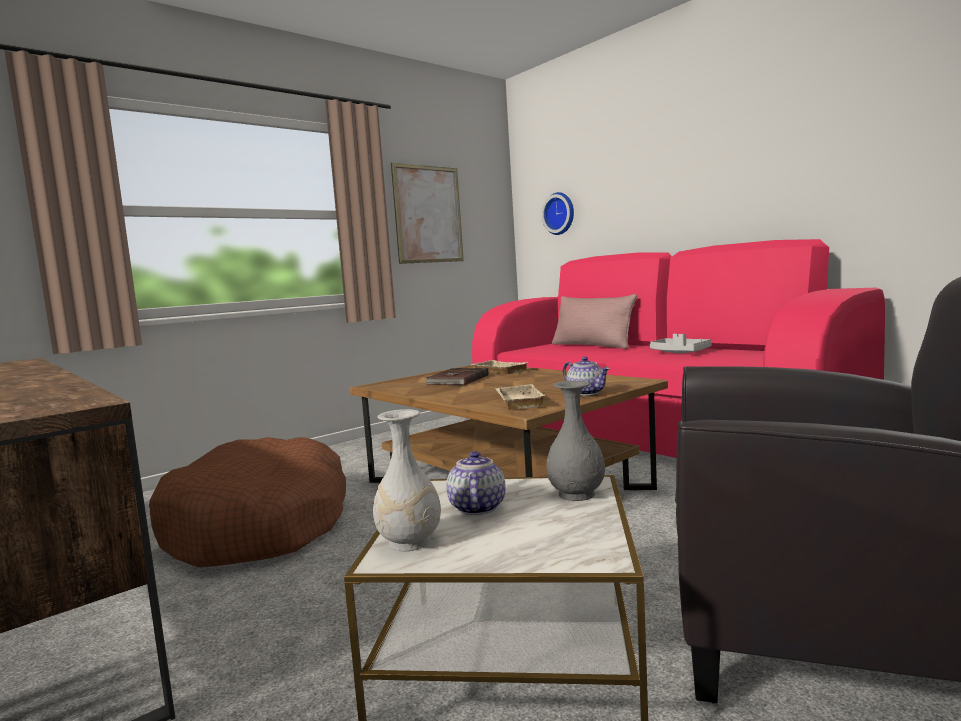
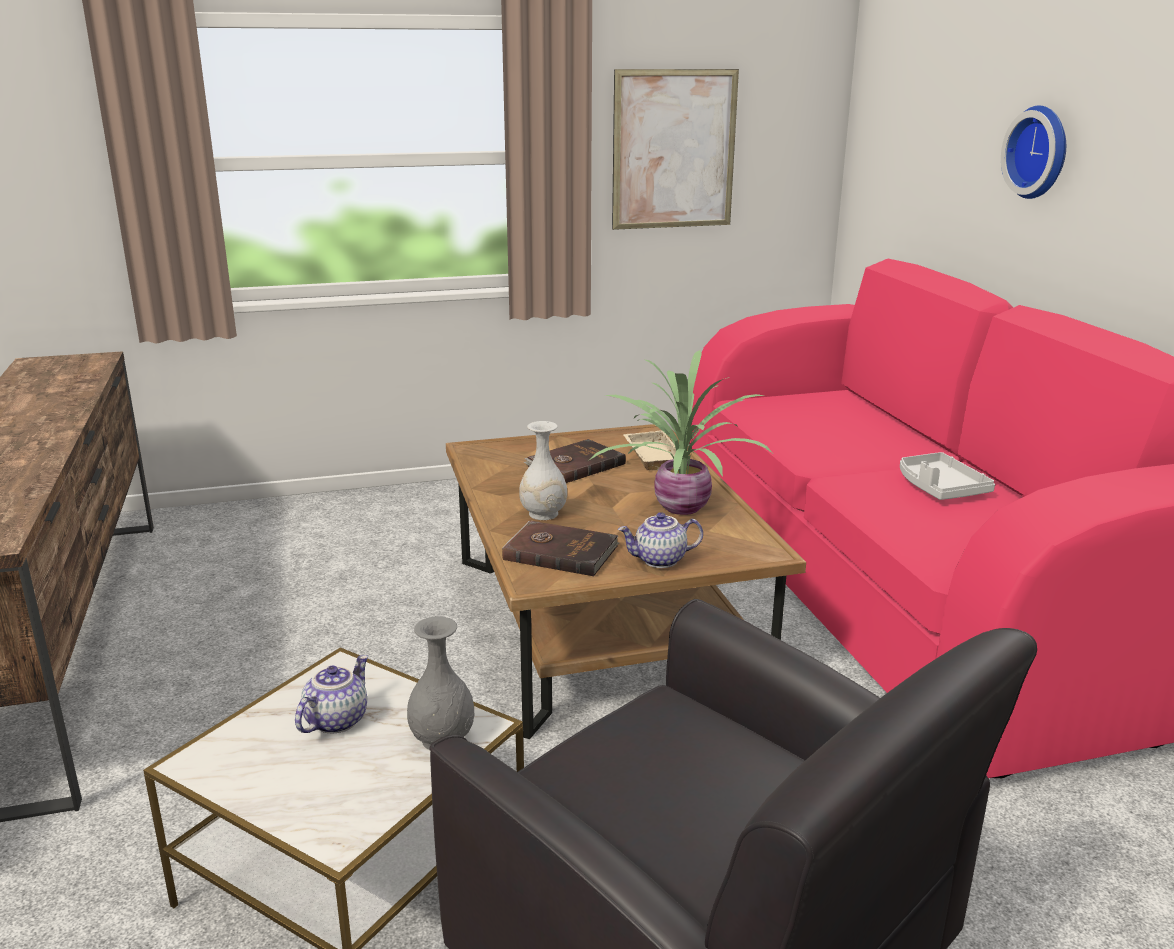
camera: 25 degrees right, 15 degrees up
(259, 525) = (303, 596): brown dog bed -> none
(408, 542) = (230, 747): white vase -> white vase (543, 514)
(517, 402) = (560, 552): beige tray -> brown book
(554, 380) = (678, 507): none -> potted plant
(560, 213) = (900, 166): wall clock -> wall clock (1040, 152)
(587, 393) = (659, 561): teapot -> teapot turned 90 degrees clockwise
(592, 346) = (863, 420): pink pillow -> none

